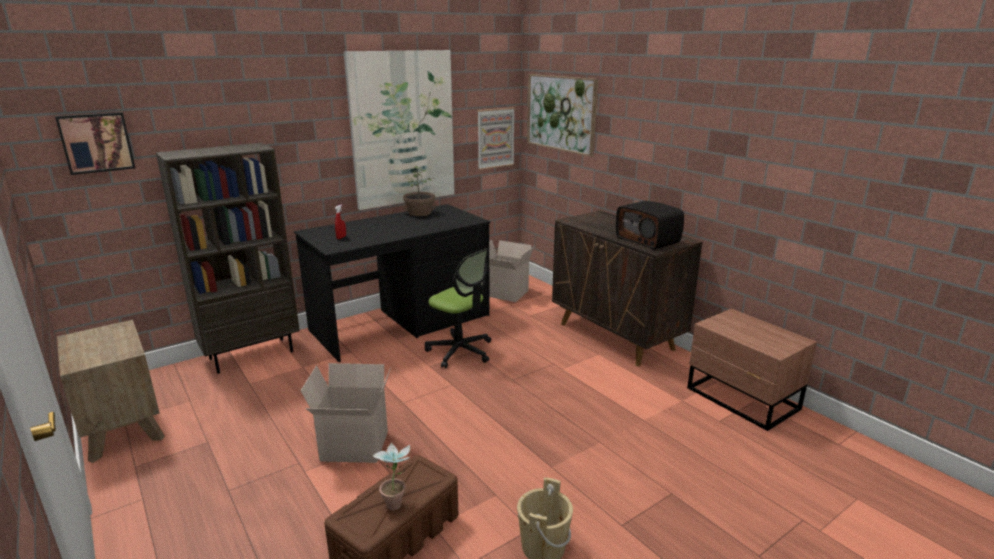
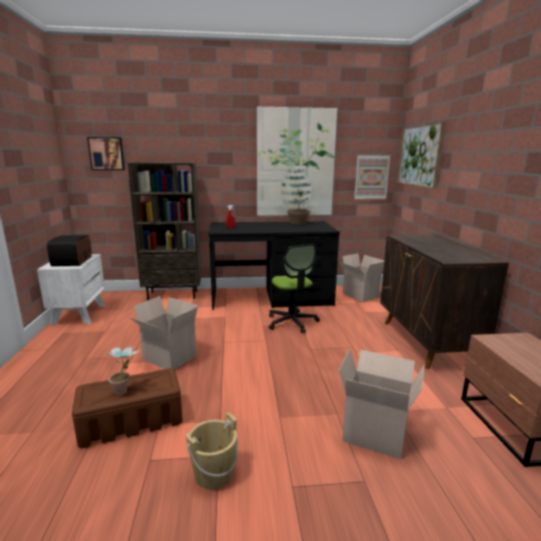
camera: 30 degrees right, 5 degrees down
(123, 429) = (79, 314): brown nightstand -> white nightstand
(647, 447) = (376, 433): none -> cardboard box
(648, 240) = (452, 254): radio -> radio (73, 261)

